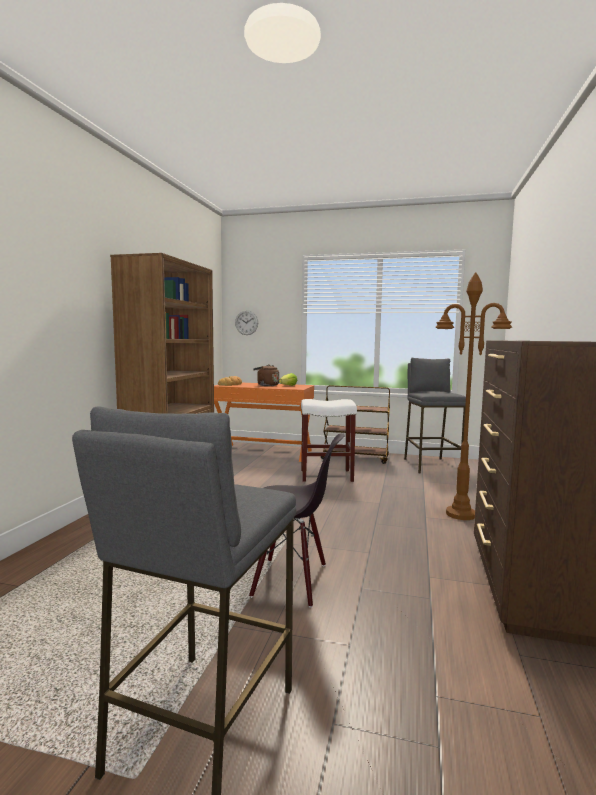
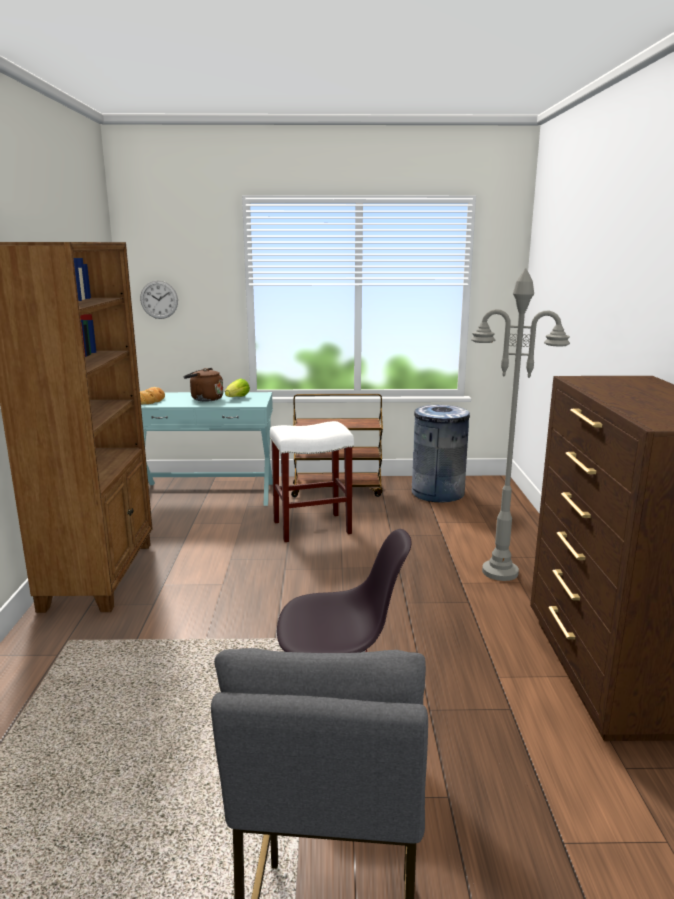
camera: 15 degrees left, 10 degrees up
(264, 452) = (207, 493): orange console table -> turquoise console table
(431, 465) = (437, 493): grey stool -> grey trash can
(460, 514) = (499, 572): brown floor lamp -> grey floor lamp

